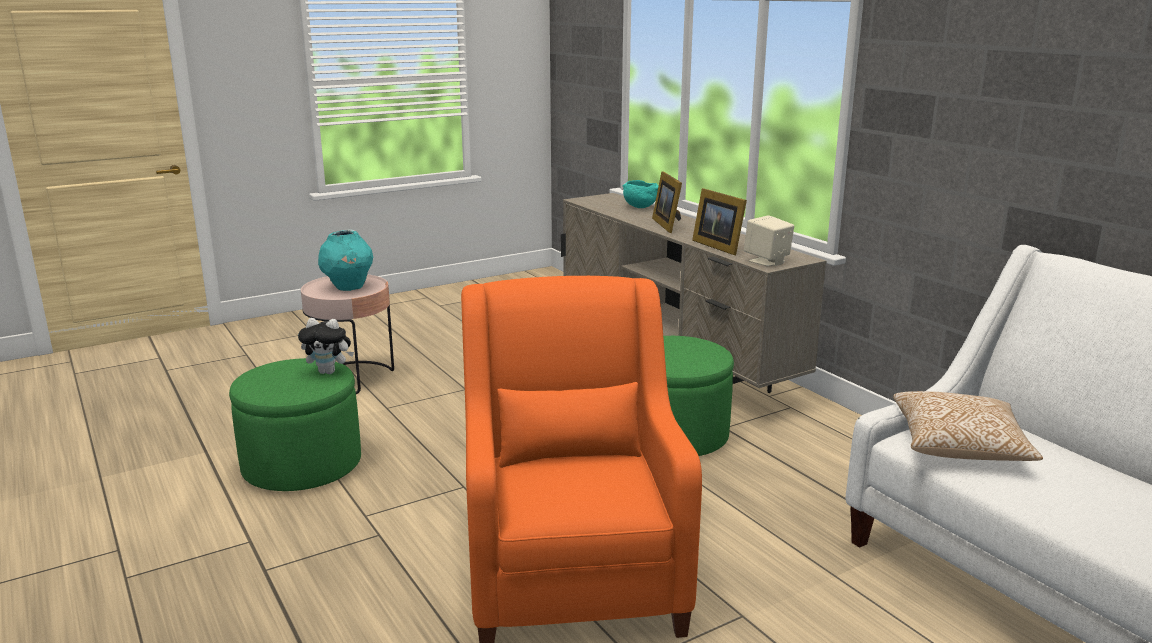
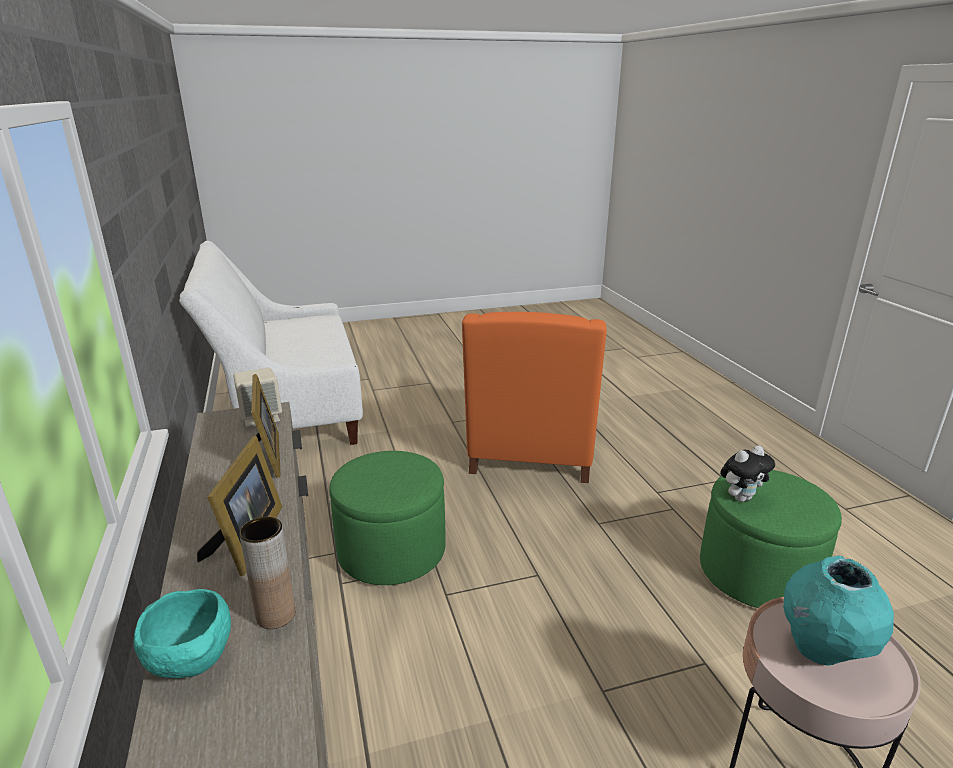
camera: 165 degrees left, 5 degrees up
(329, 372) = (741, 497): plush toy -> plush toy turned 135 degrees clockwise
(622, 214) = (276, 615): none -> brown vase
(959, 447) = (319, 358): pillow -> none

